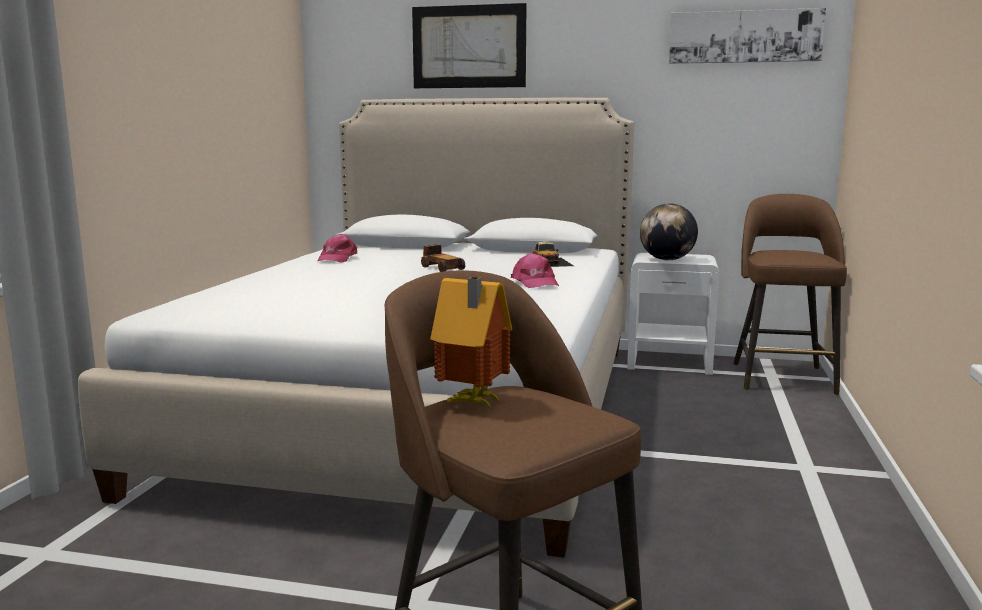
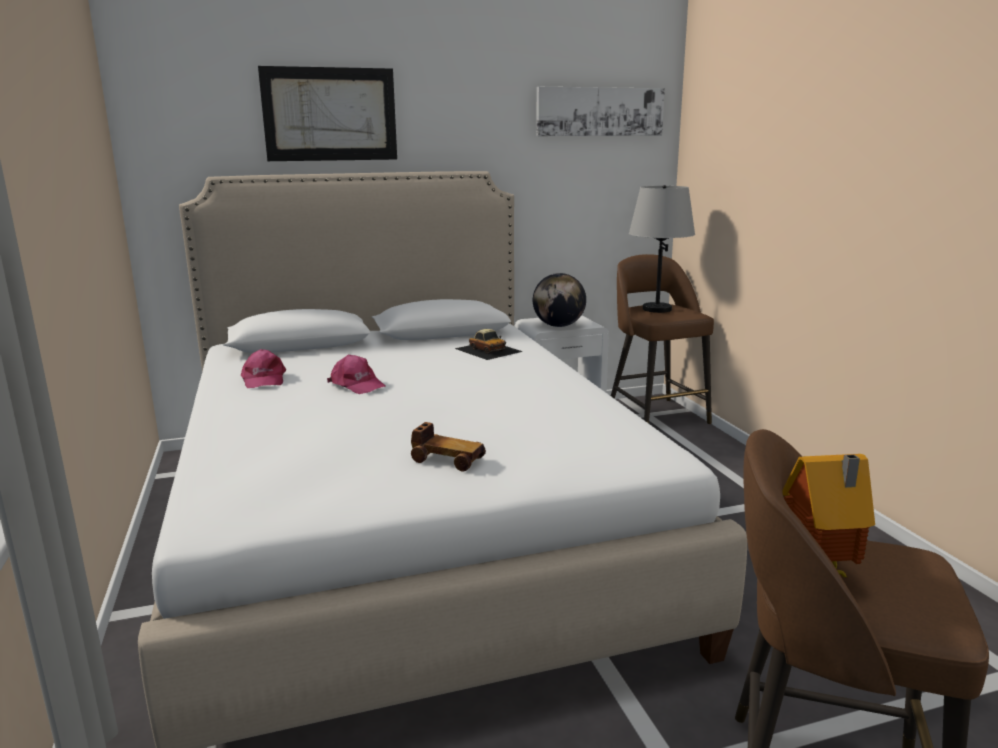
camera: 30 degrees left, 5 degrees up
(442, 268) = (408, 376): toy car -> toy car (447, 459)
(534, 282) = (533, 382): pink cap -> pink cap (357, 385)
(784, 252) = (656, 309): none -> grey table lamp

